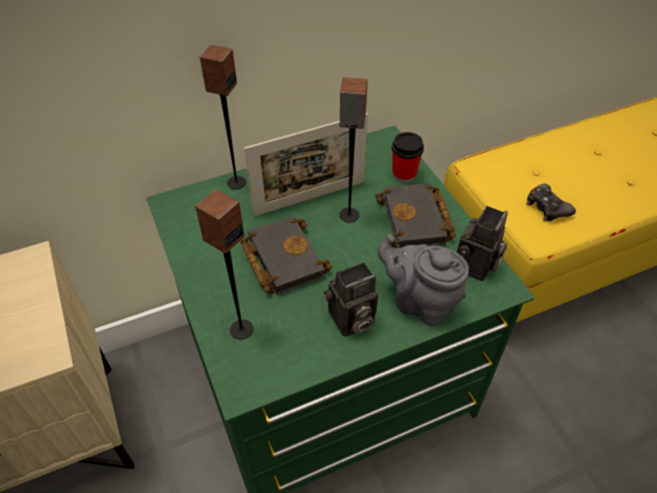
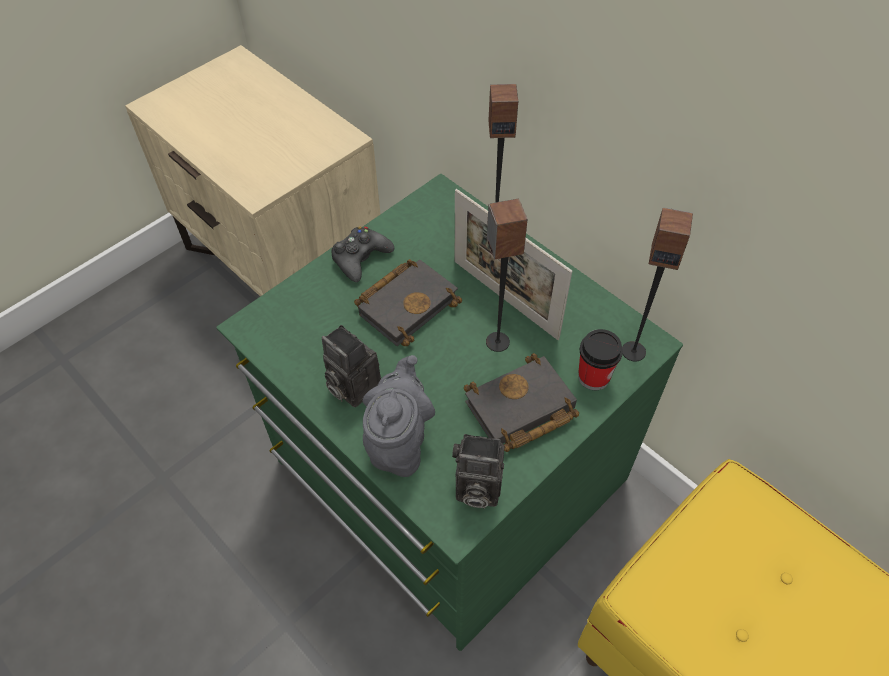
camera: 70 degrees right, 5 degrees up
(241, 329) = (311, 303): speaker -> speaker (633, 351)
(547, 207) = (713, 603): black game controller -> black game controller (360, 258)

